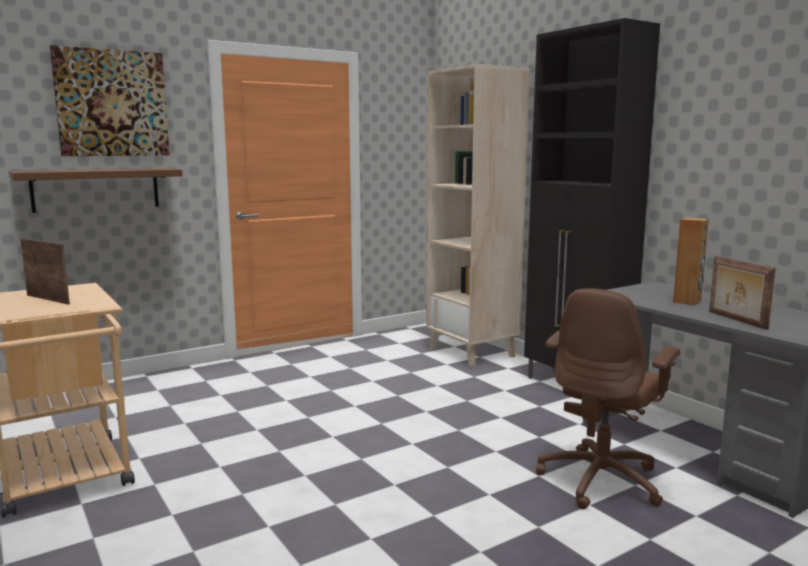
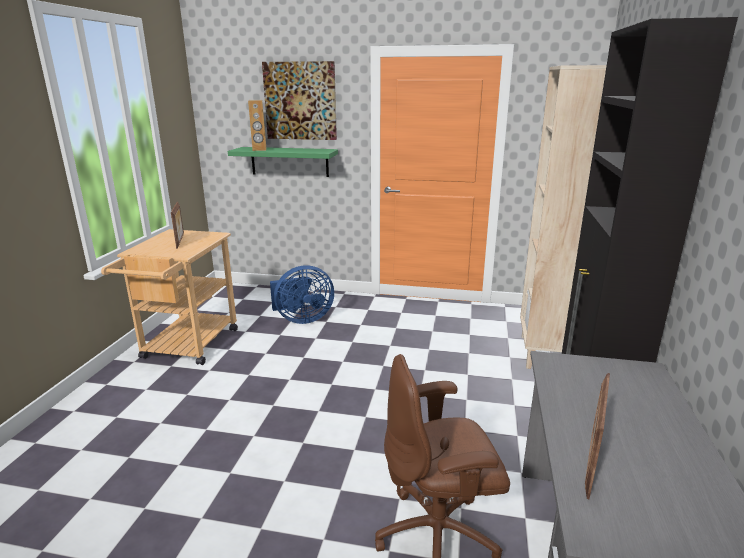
camera: 45 degrees right, 10 degrees up
(96, 189) = (289, 161): brown shelf -> green shelf
(184, 402) = (302, 319): none -> blue fan
(687, 301) = (611, 409): brown speaker -> brown speaker (259, 150)

